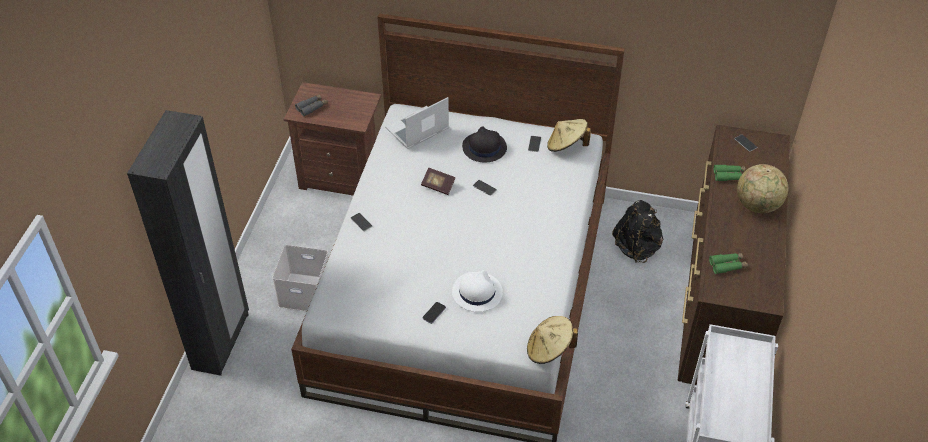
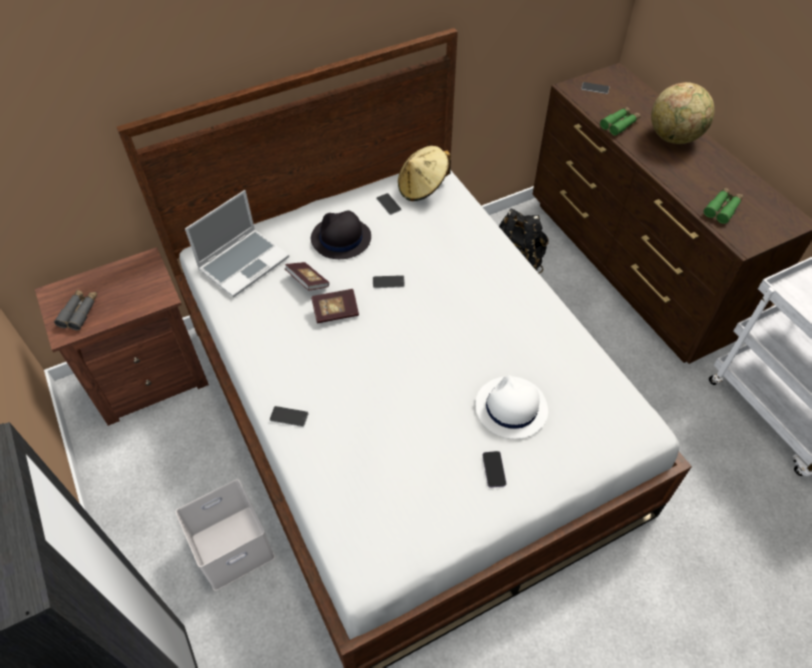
camera: 40 degrees left, 5 degrees up
(417, 130) = (244, 263): laptop -> laptop turned 150 degrees counterclockwise
(440, 161) = (307, 282): none -> book
(549, 350) = (653, 419): beige hat -> none

